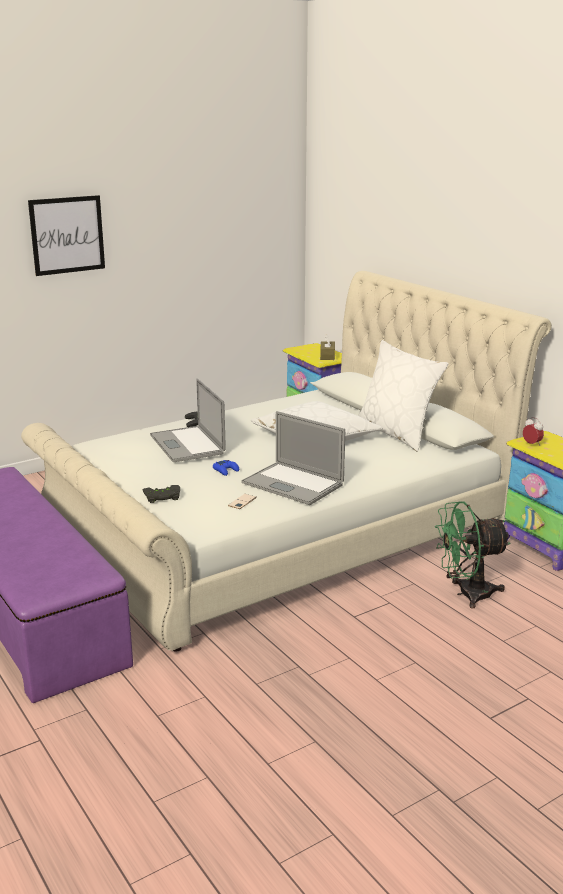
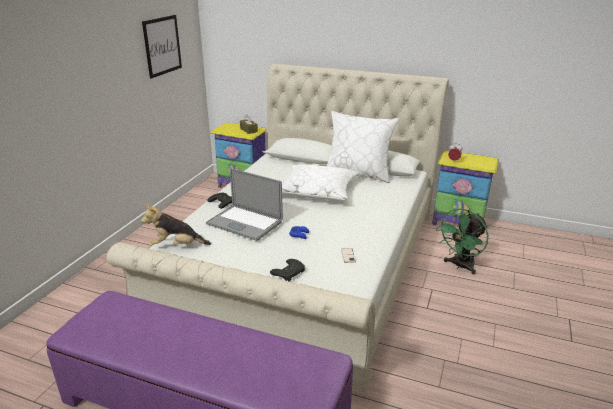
camera: 35 degrees left, 5 degrees up
(67, 235) = (53, 63): picture -> picture (162, 46)
(102, 446) = (177, 245): none -> plush toy
(292, 484) = (357, 230): laptop -> none

